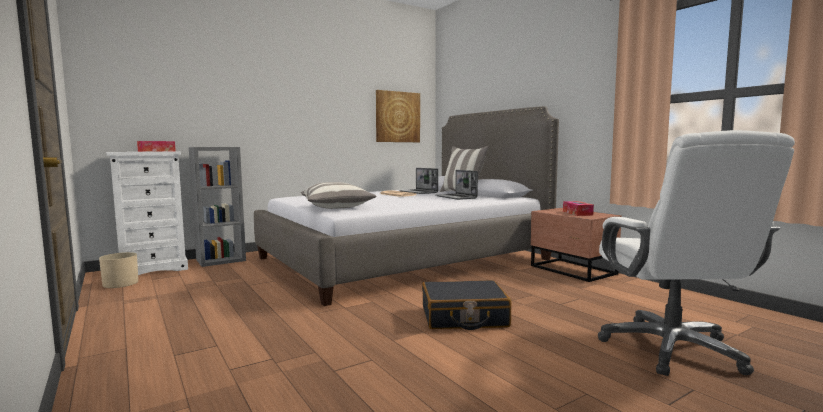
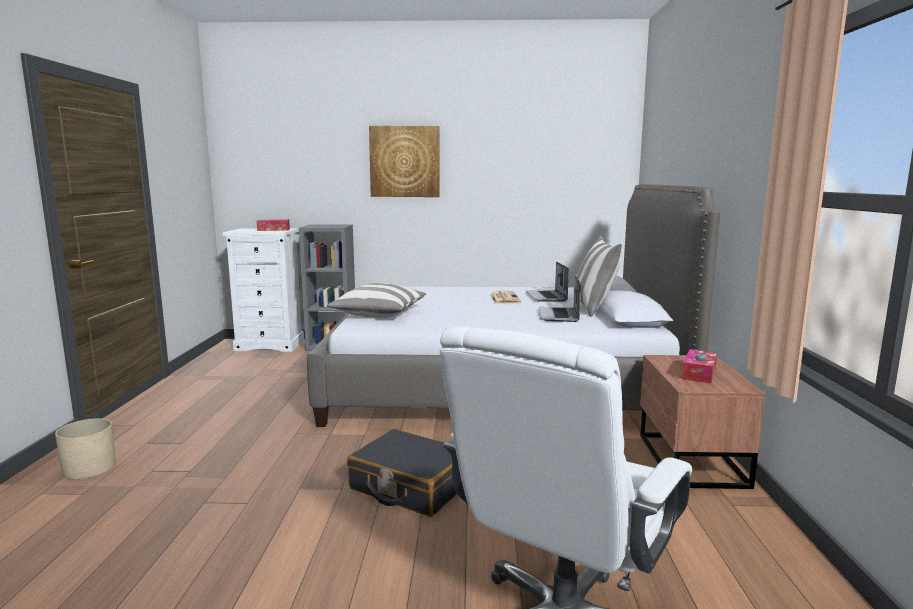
camera: 35 degrees right, 5 degrees up
(120, 283) = (226, 357): beige planter -> beige planter (89, 468)
(397, 117) = (572, 183): picture -> picture (404, 161)

